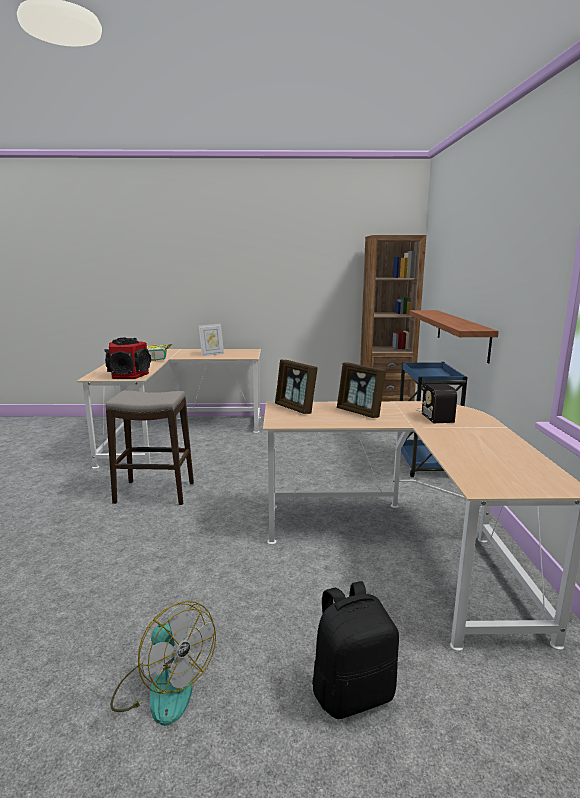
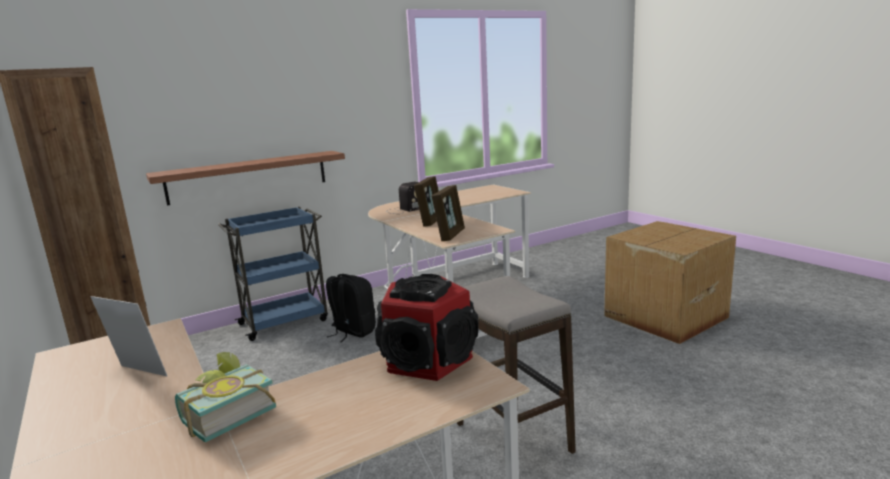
camera: 120 degrees left, 0 degrees up
(163, 687) = (663, 316): fan -> cardboard box
(352, 692) = (587, 286): black backpack -> black backpack (352, 332)

